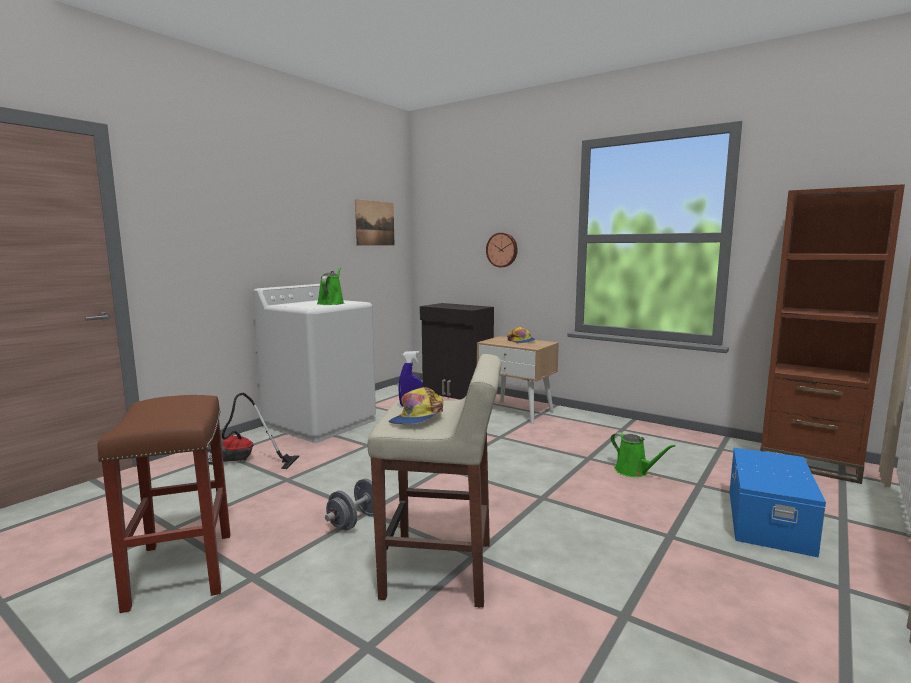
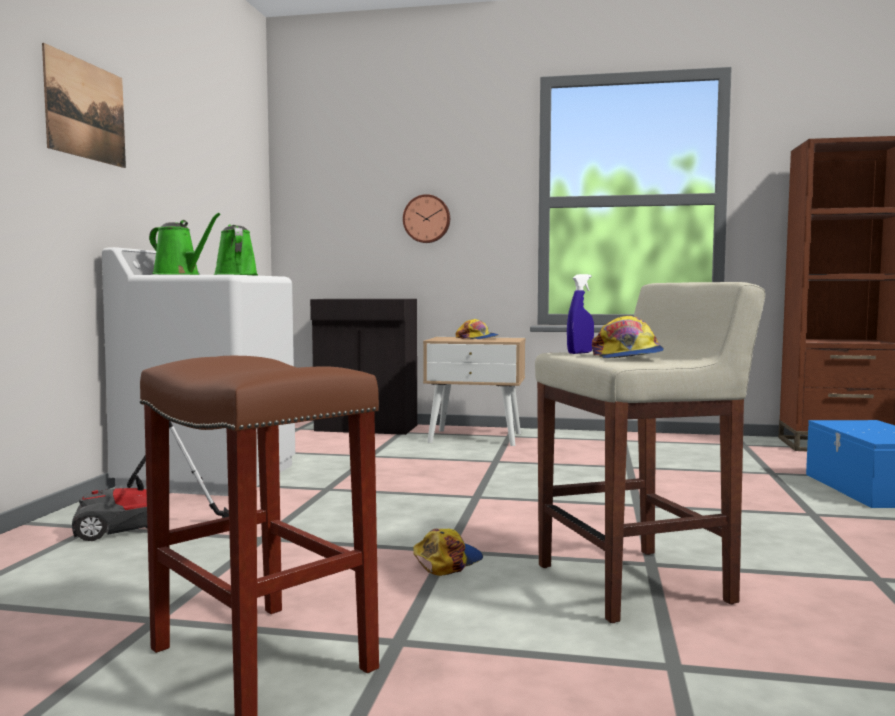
camera: 25 degrees left, 5 degrees down
(356, 521) = (447, 561): grey dumbbell -> cap
(375, 223) = (235, 173): picture -> picture (86, 110)
(634, 471) = (694, 471): green watering can -> green watering can (179, 274)

